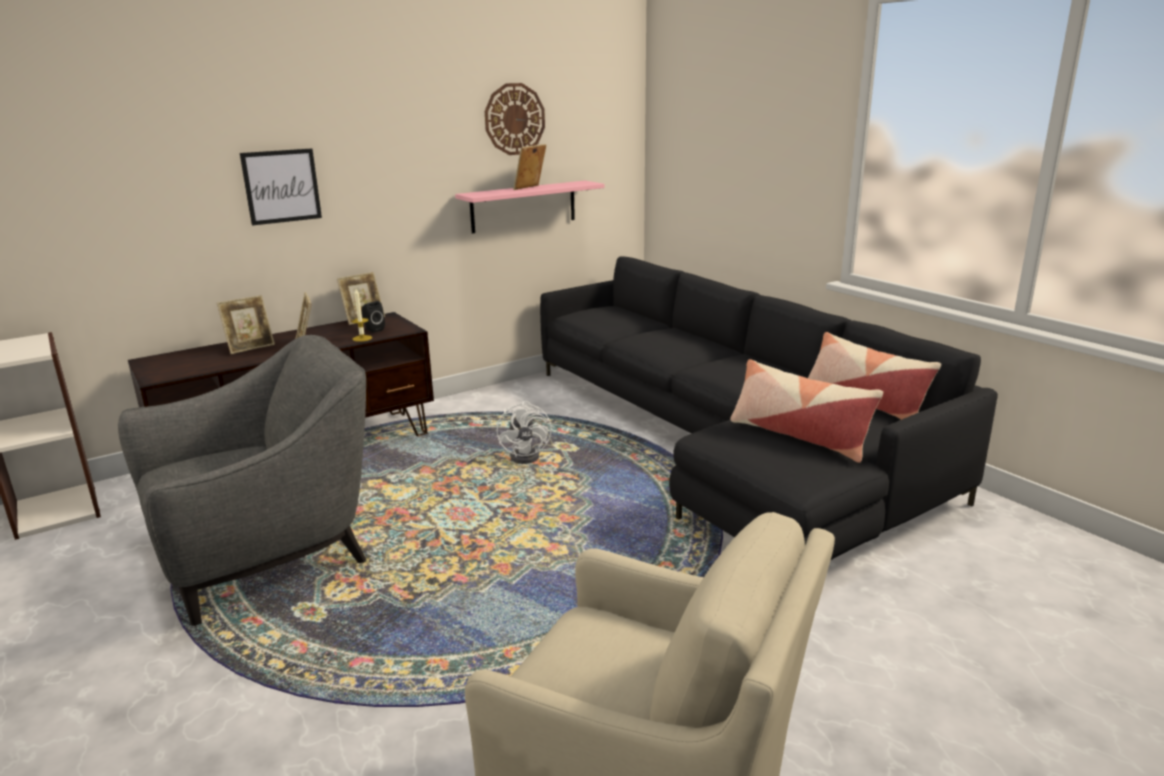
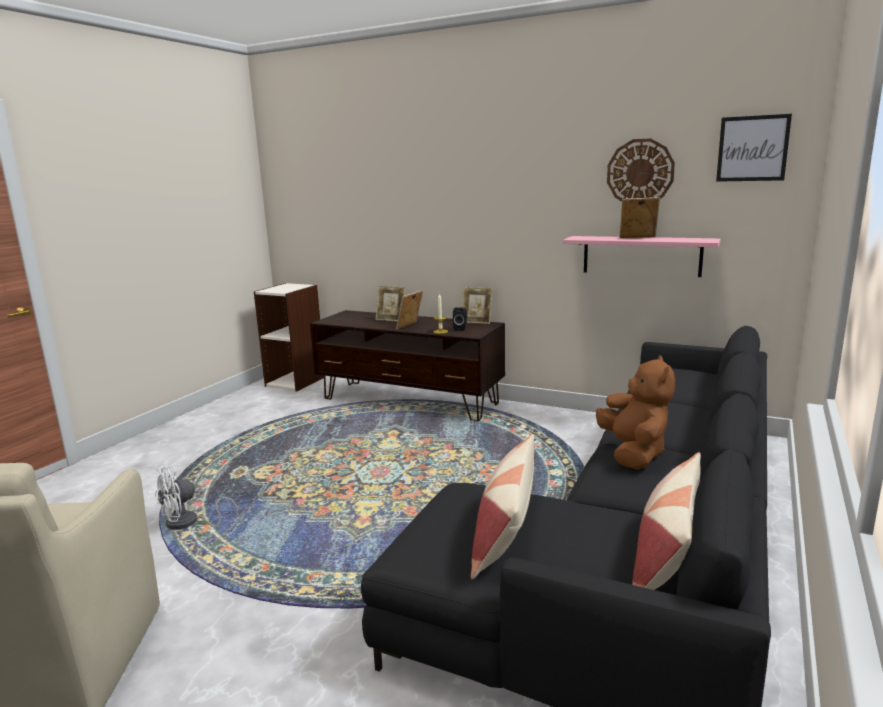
camera: 60 degrees right, 5 degrees down
(267, 555) = (289, 439): grey armchair -> none
(281, 186) = (440, 215): picture -> picture (752, 148)
(530, 456) = (492, 465): white fan -> white fan (188, 523)
(723, 366) = (633, 453): none -> brown plush toy

